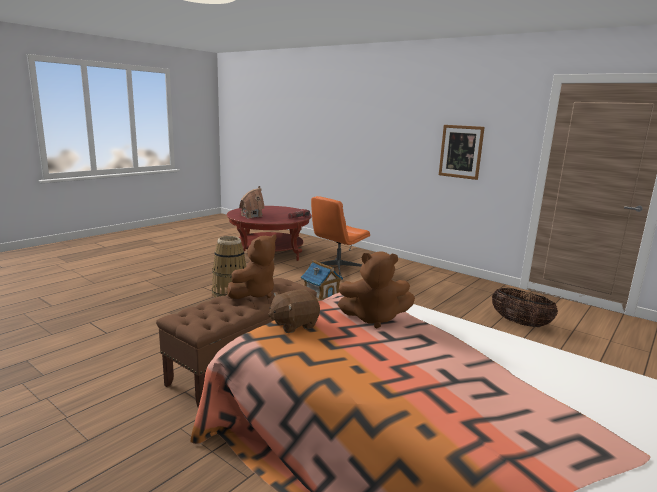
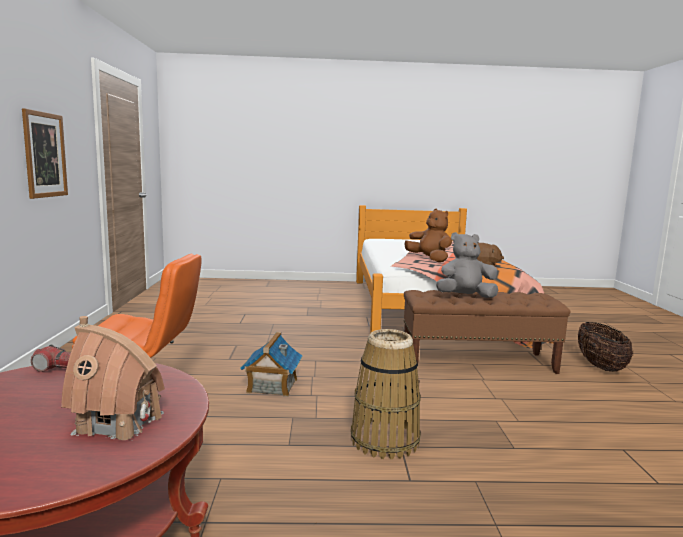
camera: 130 degrees left, 5 degrees down
(254, 293) = (465, 297): brown plush toy -> grey plush toy
(520, 323) = (219, 308): basket -> basket (600, 366)

